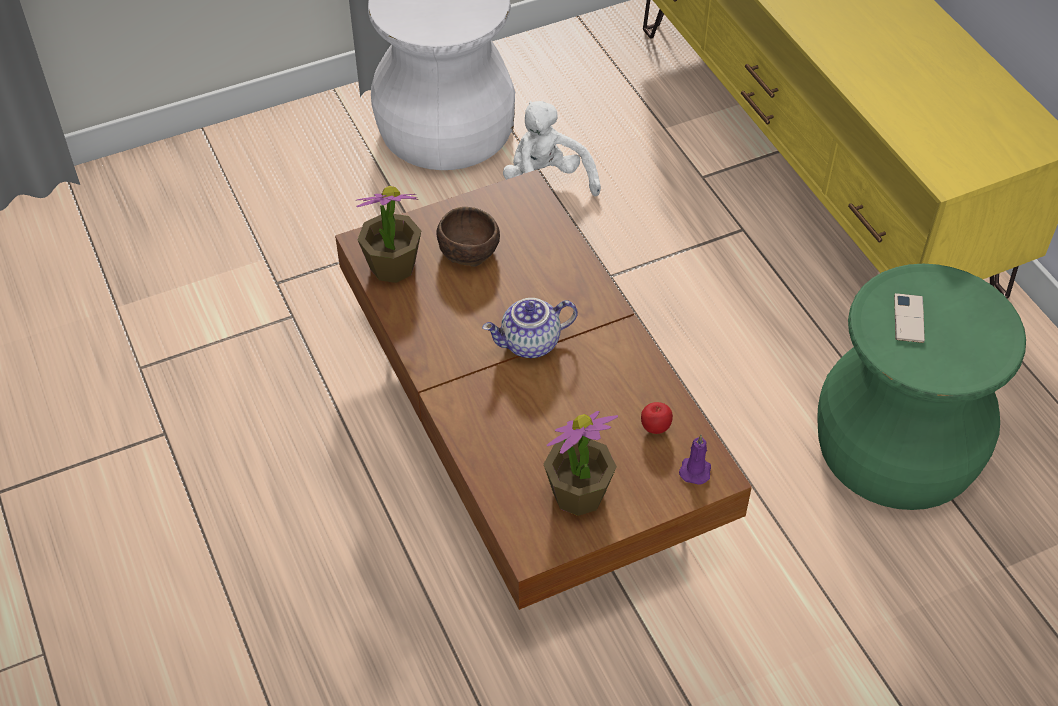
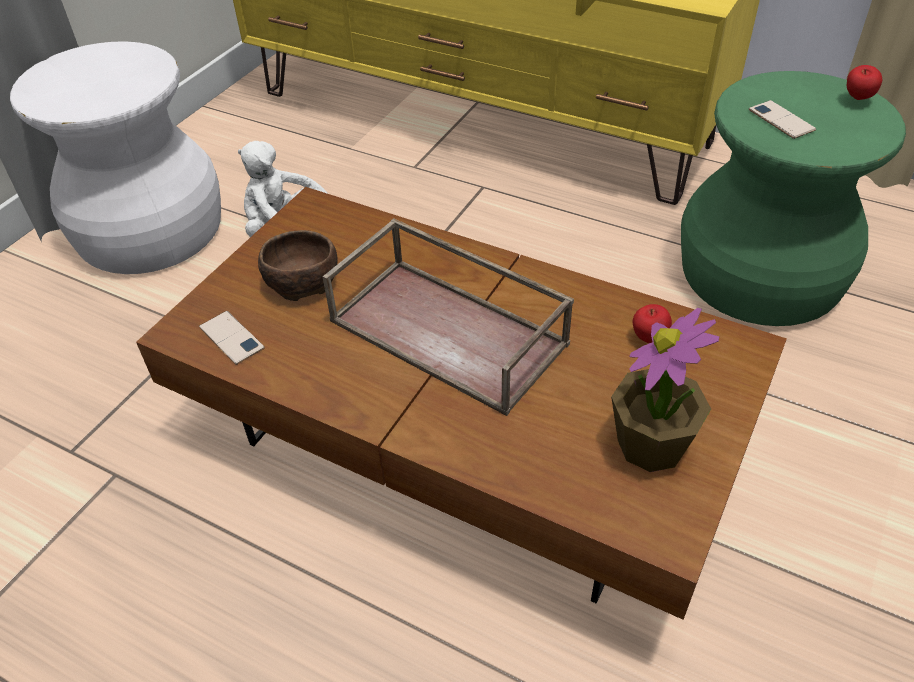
camera: 35 degrees left, 5 degrees down
(392, 266) = (231, 338): potted plant -> phone
(530, 344) = (451, 332): teapot -> brown tray
(695, 469) = (725, 353): purple candle -> none
(998, 335) = (857, 98): none -> apple

